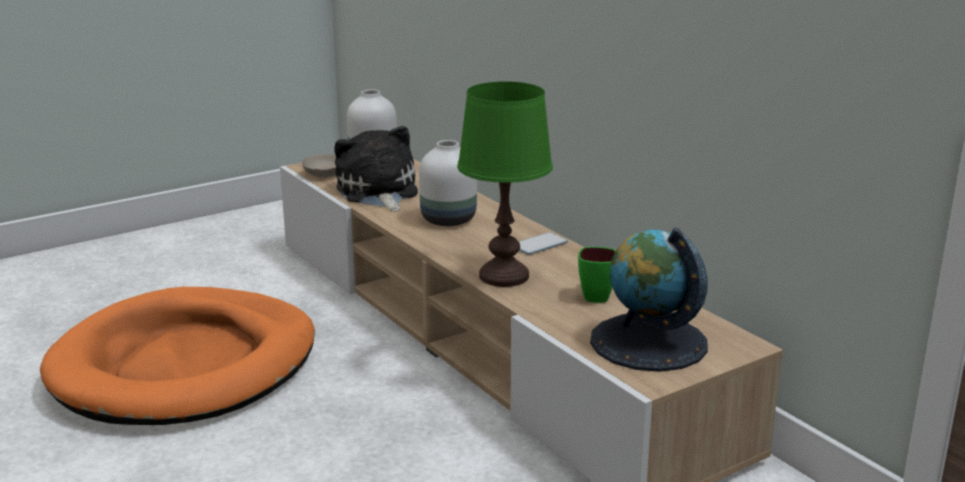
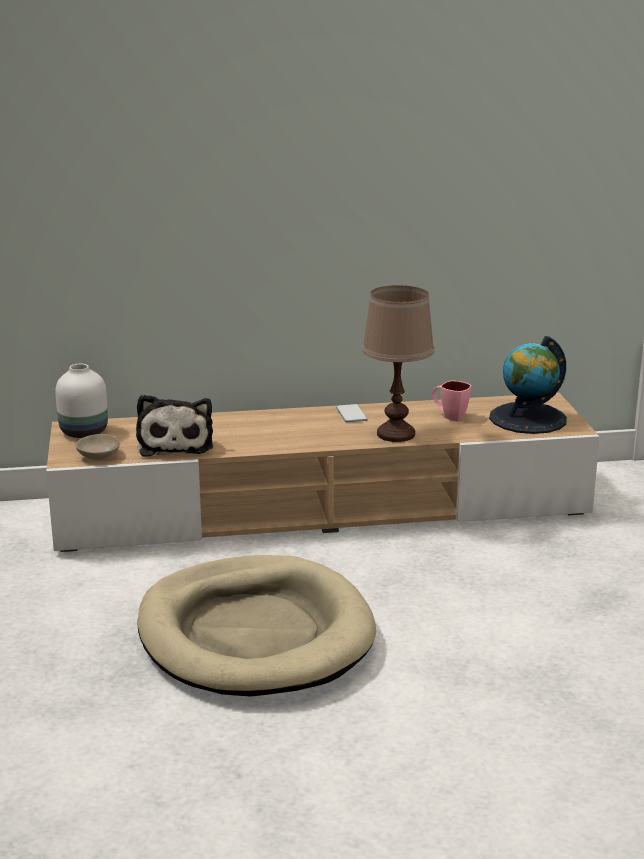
camera: 65 degrees left, 0 degrees up
(186, 365) = (255, 634): orange dog bed -> beige dog bed
(378, 192) = (175, 444): plush toy -> plush toy turned 105 degrees counterclockwise
(449, 220) = (271, 431): white vase -> none
(504, 276) = (396, 434): green table lamp -> brown table lamp
(596, 294) = (449, 416): green mug -> pink mug

